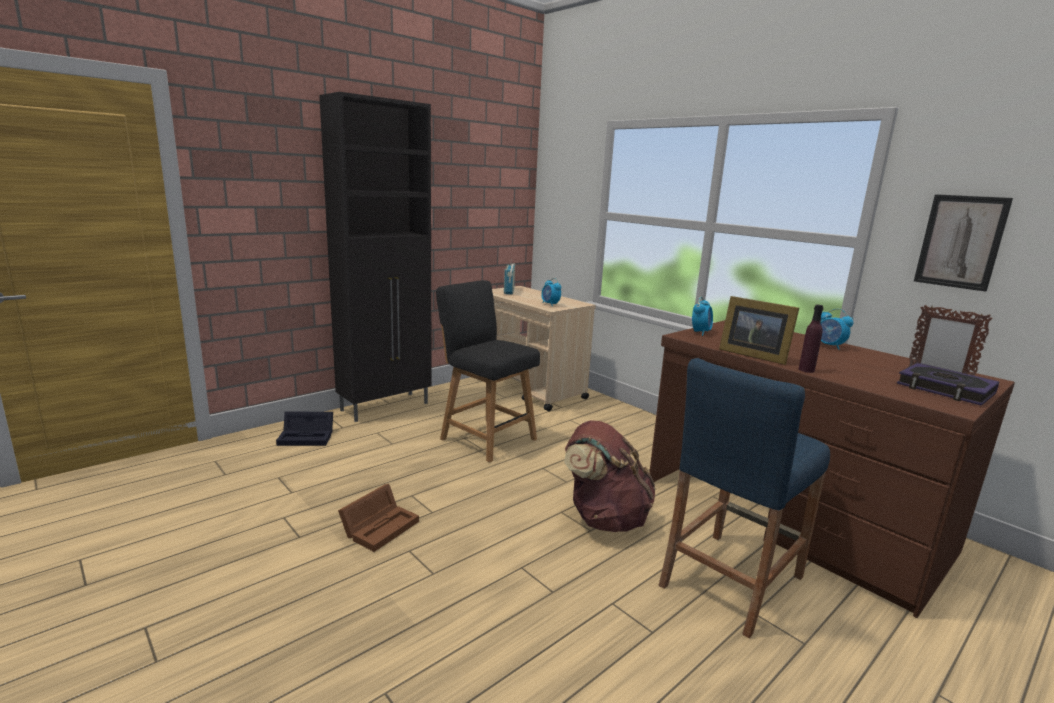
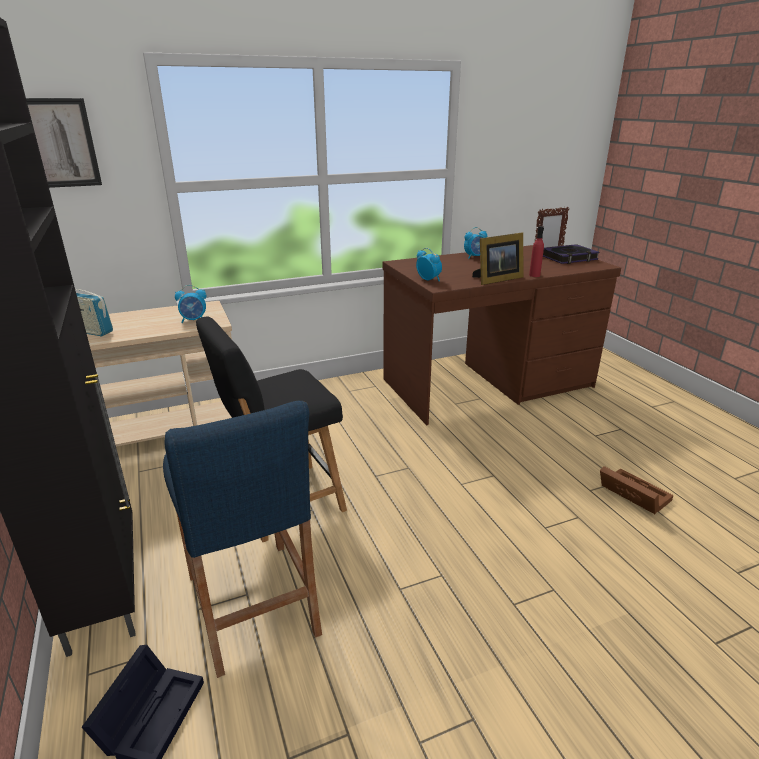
camera: 70 degrees left, 10 degrees up
(381, 526) = (463, 625): brown storage box -> brown storage box (631, 494)
(604, 518) = (477, 463): brown backpack -> none
(730, 580) = (562, 432): blue stool -> blue stool (252, 603)
(806, 370) = (534, 275): purple bottle -> red bottle
(960, 242) = (504, 162): picture -> picture (61, 143)

